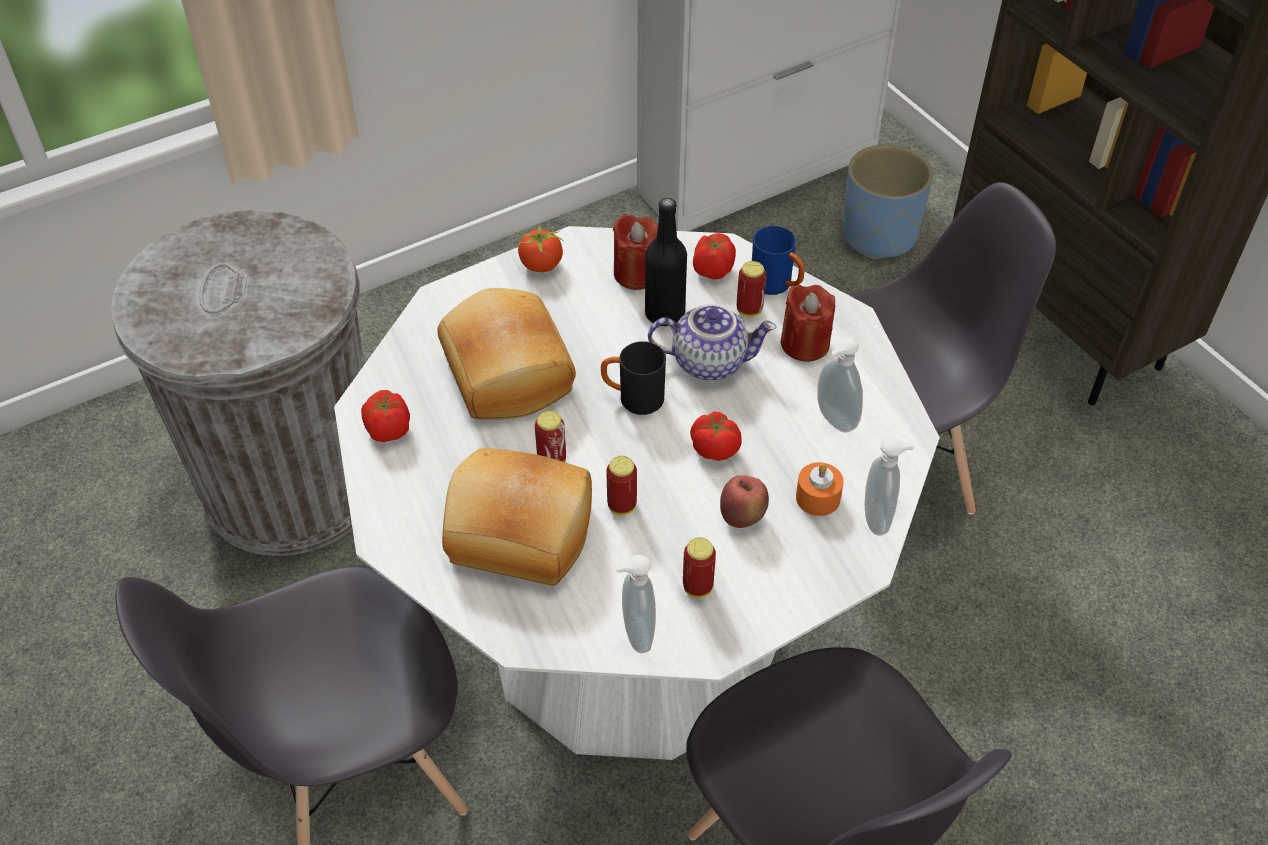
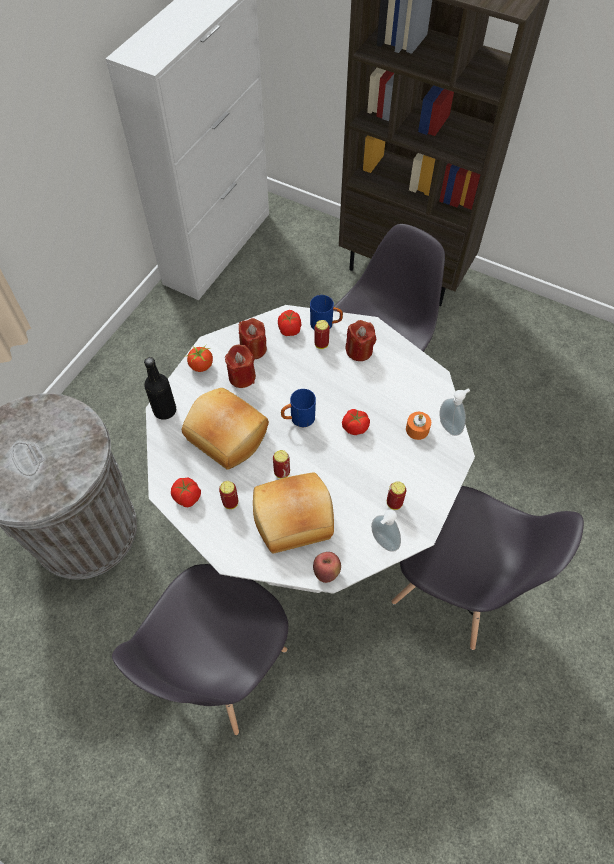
camera: 30 degrees left, 10 degrees up
(590, 304) = (242, 377): none -> red candle
(622, 505) = (331, 479): can -> can (230, 502)
(633, 398) = (298, 419): black mug -> blue mug
(664, 314) = (282, 365): black bottle -> black bottle (165, 410)
(710, 361) = (321, 381): teapot -> none
(742, 517) = (390, 457): apple -> apple (326, 572)
(833, 421) = (398, 386): soap dispenser -> none
(879, 235) = (296, 258): blue planter -> none

